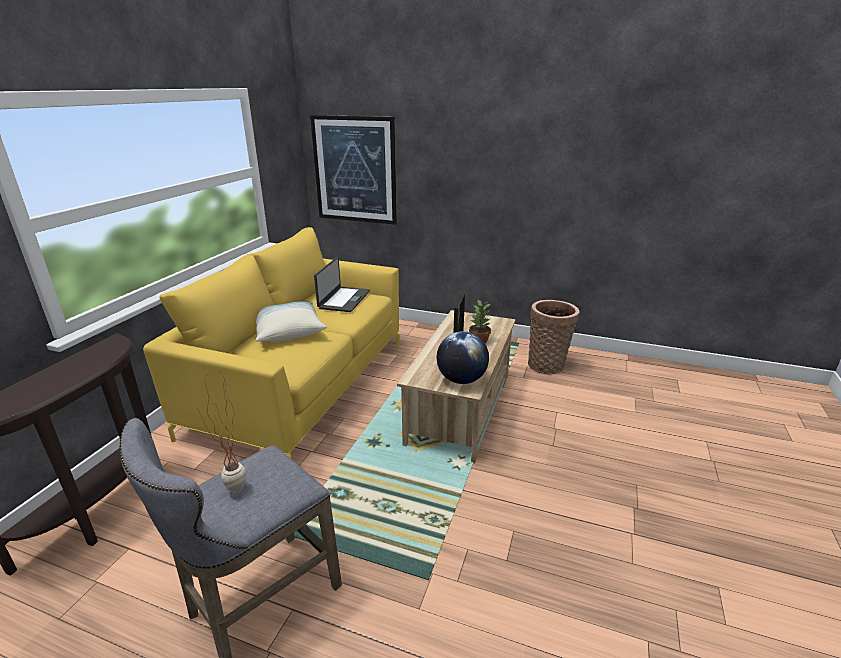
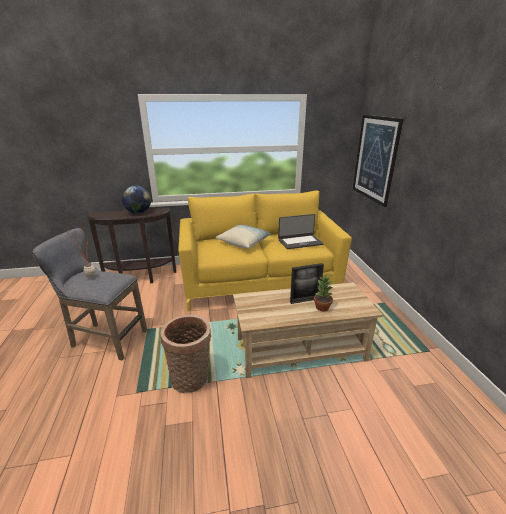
camera: 60 degrees right, 0 degrees up
(461, 380) = (259, 316): globe -> globe (138, 212)
(547, 364) = (420, 381): basket -> basket (191, 380)

